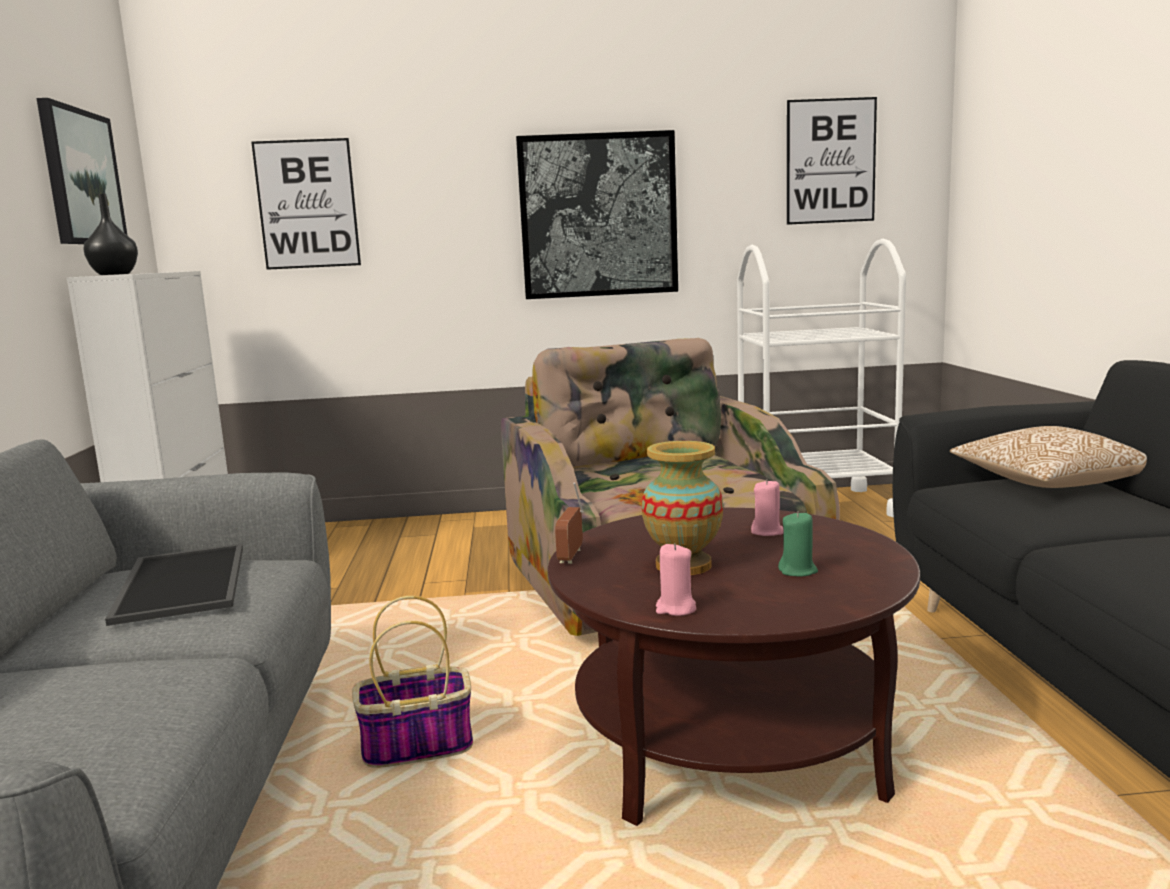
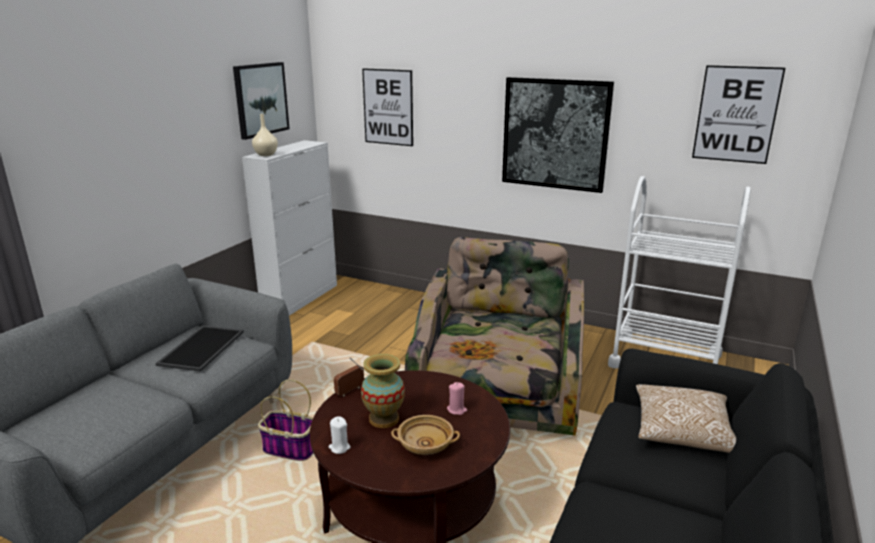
camera: 30 degrees right, 10 degrees up
(113, 274) = (265, 154): black vase -> beige vase
(675, 609) = (339, 447): pink candle -> white candle
(798, 571) = (425, 446): green candle -> beige bowl

